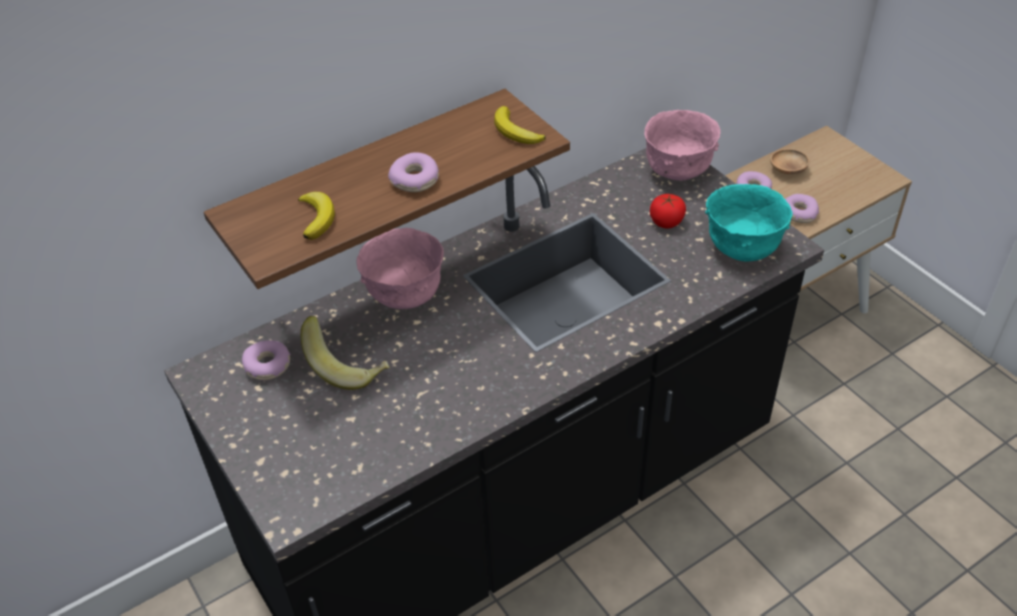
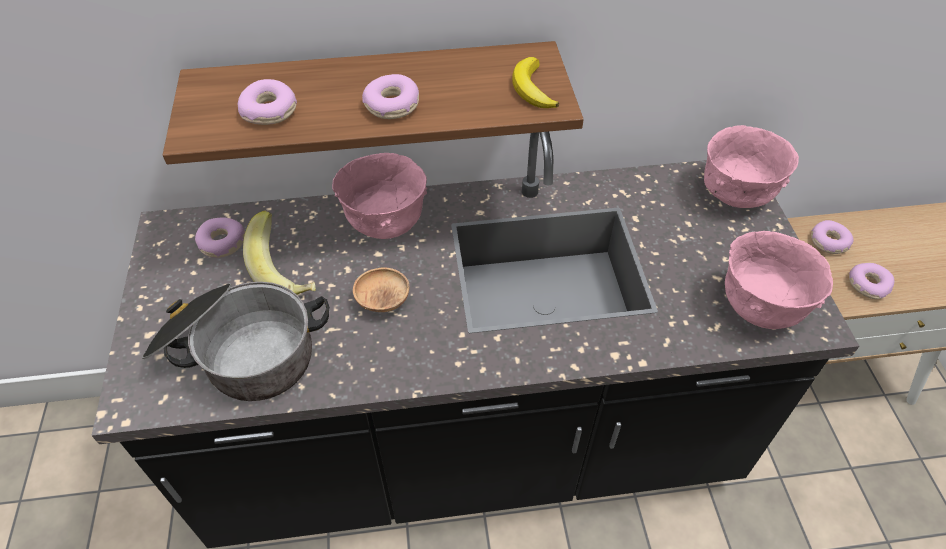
camera: 25 degrees right, 5 degrees up
(317, 217) = (270, 111): banana -> donut
(356, 442) = (239, 354): none -> cooking pot
(666, 222) = (691, 245): tomato -> none
(742, 249) = (759, 308): turquoise bowl -> pink bowl
(787, 170) = (879, 234): brown bowl -> brown bowl (383, 300)

